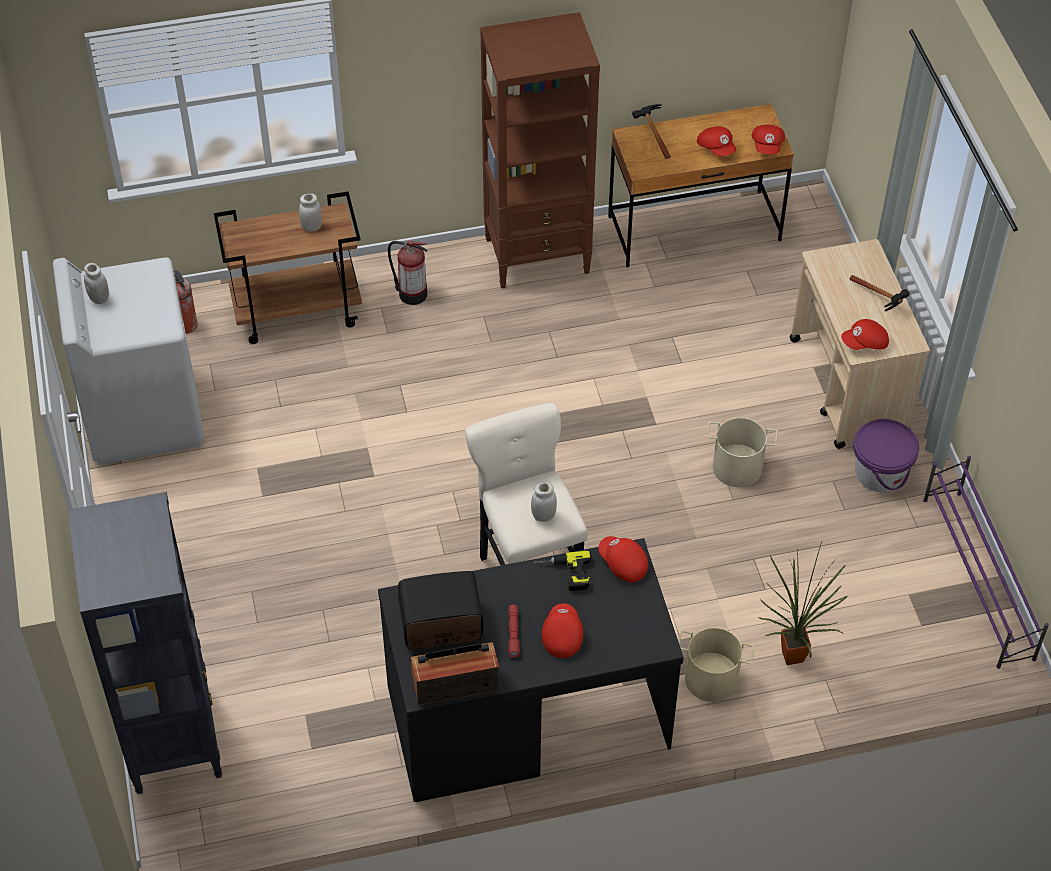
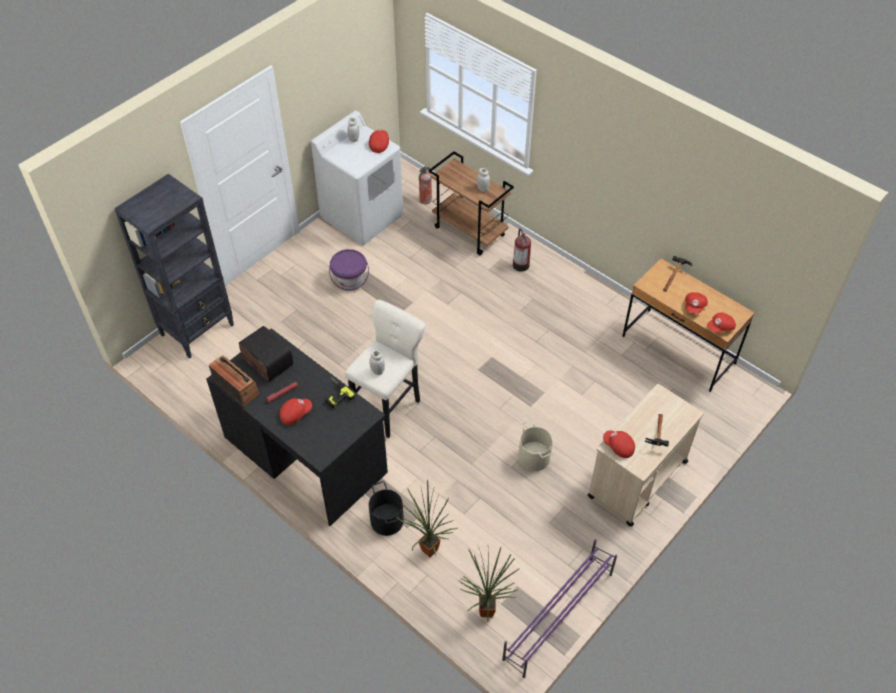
camera: 55 degrees right, 0 degrees up
(538, 256) = (593, 297): brown bookcase -> none
(622, 564) = (360, 414): red cap -> red cap (379, 144)
(711, 678) = (387, 520): beige bucket -> black bucket
(880, 473) = (590, 527): purple bucket -> purple bucket (350, 281)
(919, 644) = (487, 609): none -> potted plant

